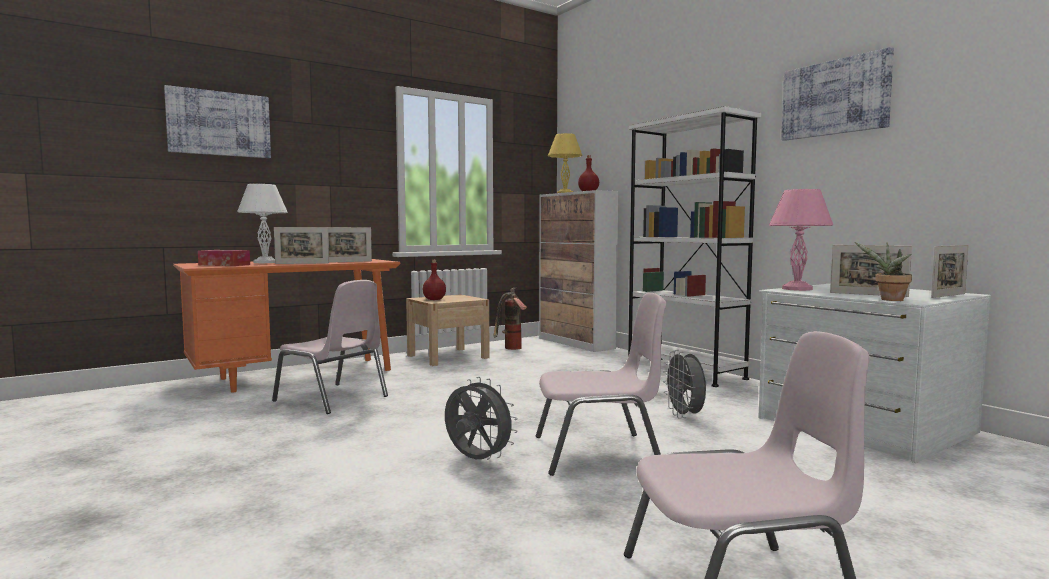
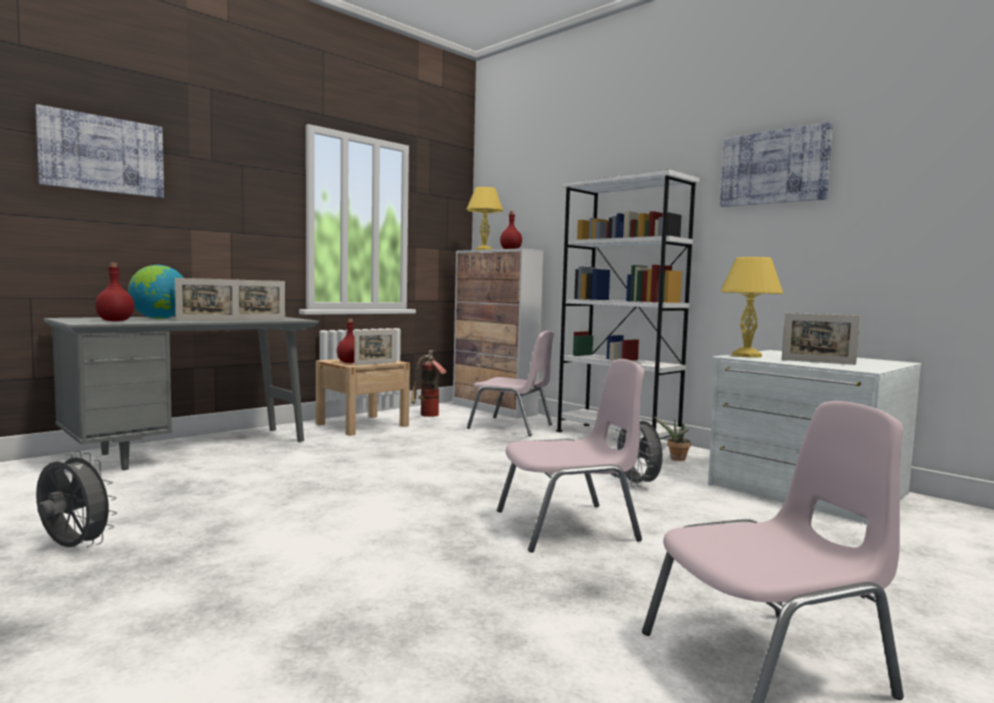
camera: 10 degrees left, 0 degrees up
(224, 265) = (114, 321): tissue box -> red bottle
(264, 262) = (159, 318): white table lamp -> globe
(294, 376) = (192, 449): orange desk -> grey desk
(333, 399) = (251, 475): pink chair -> pink chair (512, 427)
(477, 460) = (445, 539): grey fan -> grey fan (72, 548)
(798, 289) = (747, 355): pink table lamp -> yellow table lamp
(889, 300) = (843, 367): potted plant -> potted plant (676, 459)
(948, 295) = (888, 364): picture frame -> picture frame (375, 364)

